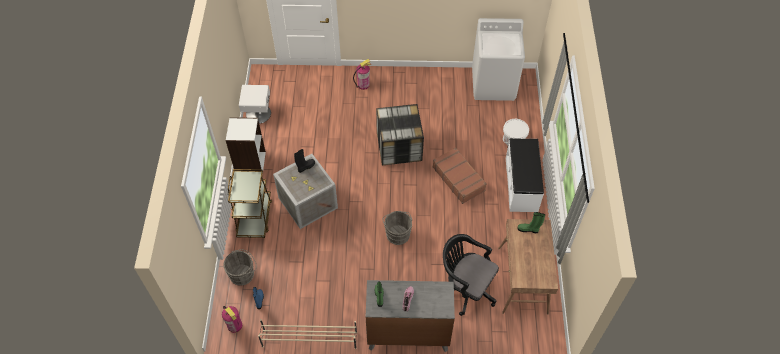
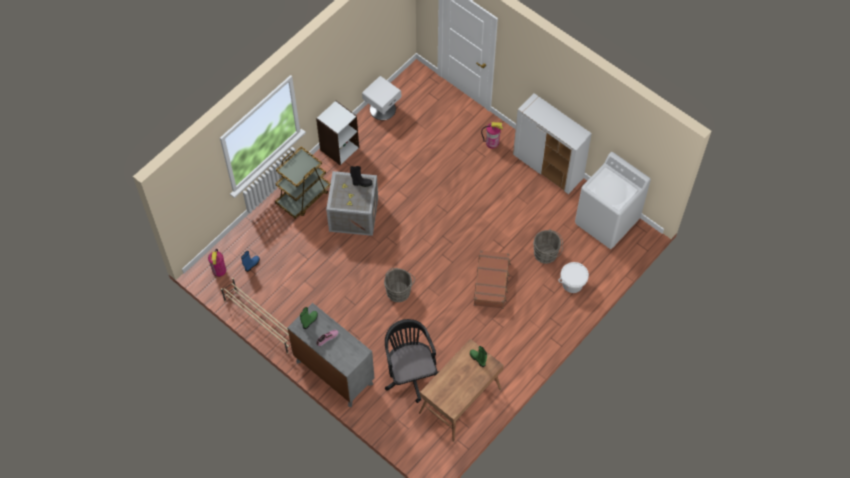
camera: 40 degrees right, 5 degrees up
(243, 274) = (257, 236): grey bucket -> grey bucket (547, 254)
(398, 147) = (468, 219): storage box -> none
(418, 75) = (548, 167): none -> white cabinet
(521, 184) = (539, 326): white bench -> none

